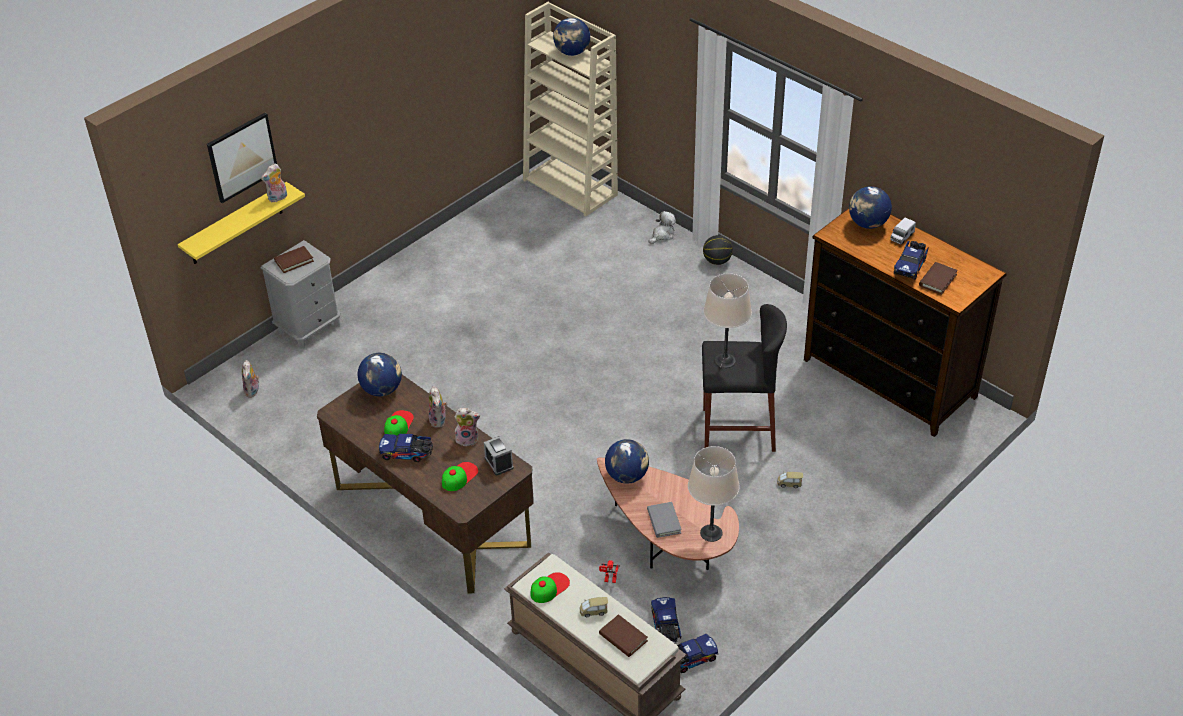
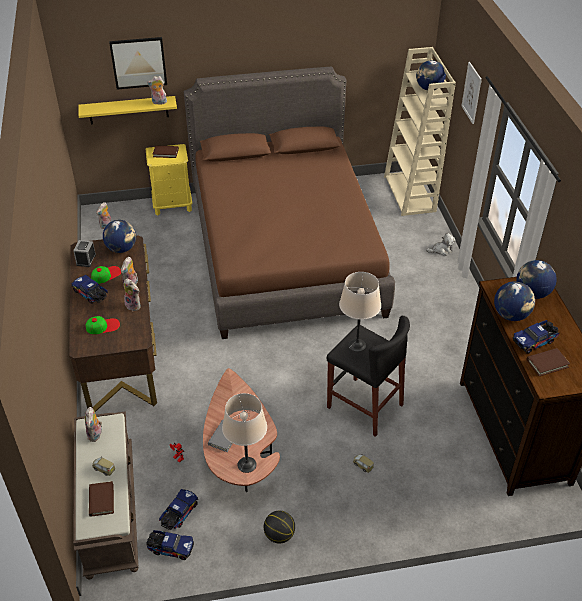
camera: 35 degrees right, 0 degrees up
(309, 328) = (172, 205): grey nightstand -> yellow nightstand
(498, 316) = (284, 251): none -> brown bed
(499, 463) = (134, 331): alarm clock -> alarm clock (86, 259)
(549, 588) = (96, 435): cap -> plush toy
(627, 476) = (234, 391): globe -> globe (511, 315)
(650, 40) = (471, 93): none -> picture
(717, 261) = (463, 284): basketball -> basketball (279, 535)
(902, 236) = (551, 316): toy truck -> none

